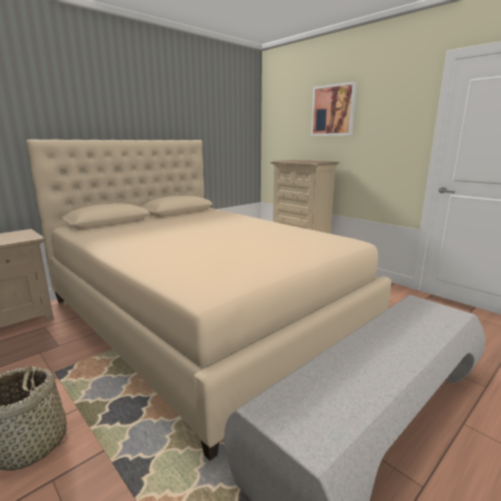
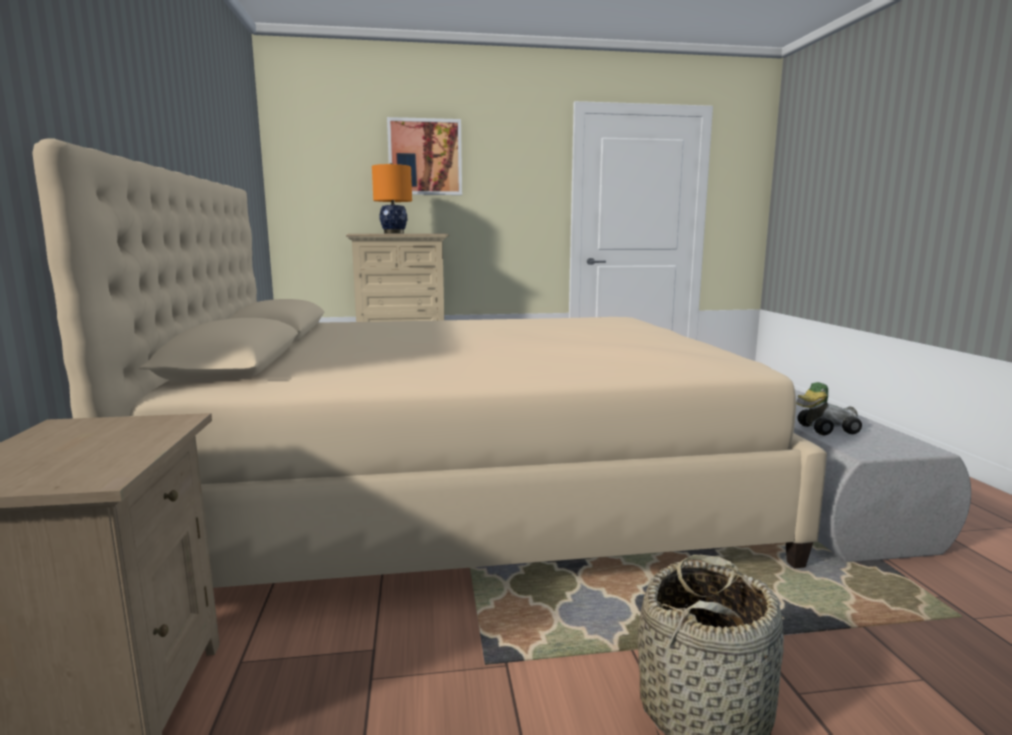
camera: 55 degrees left, 5 degrees down
(297, 161) = (393, 233): none -> orange table lamp
(309, 383) = (823, 429): none -> toy car

